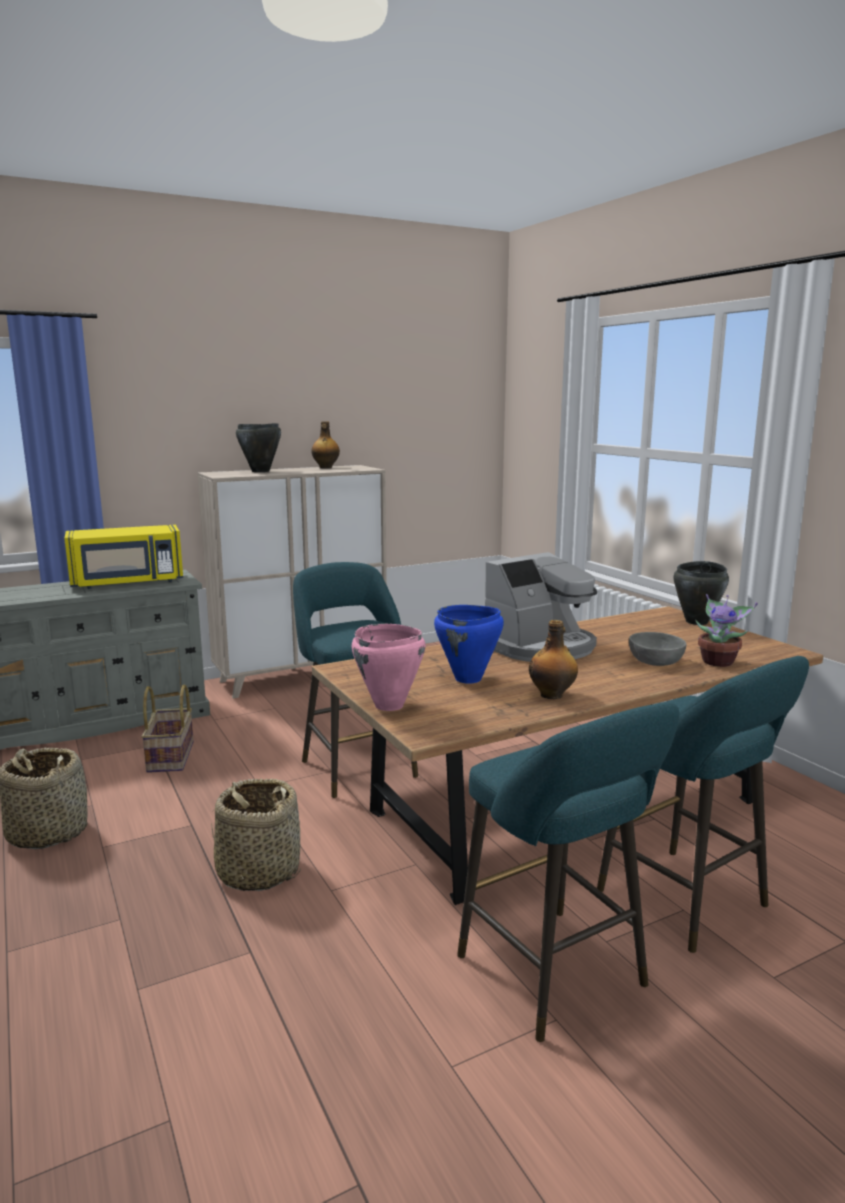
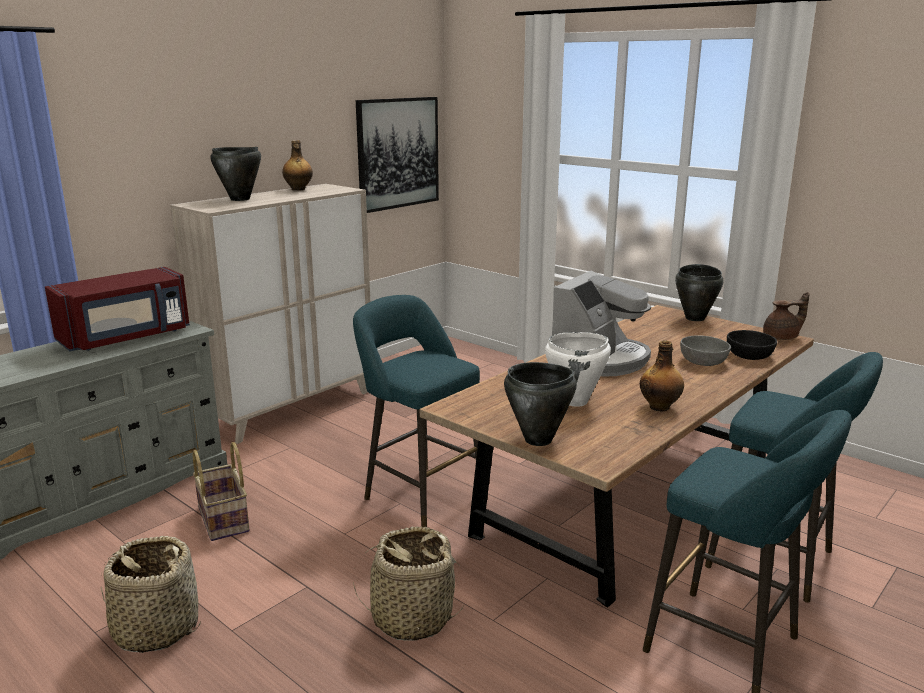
camera: 20 degrees left, 5 degrees up
(128, 583) = (126, 337): yellow microwave -> red microwave
(389, 705) = (538, 440): pink cooking pot -> black cooking pot
(446, 441) = (398, 153): none -> picture
(468, 679) = (575, 401): blue cooking pot -> white cooking pot
(719, 662) = (749, 355): potted plant -> black bowl
(782, 649) = (782, 337): none -> brown teapot

